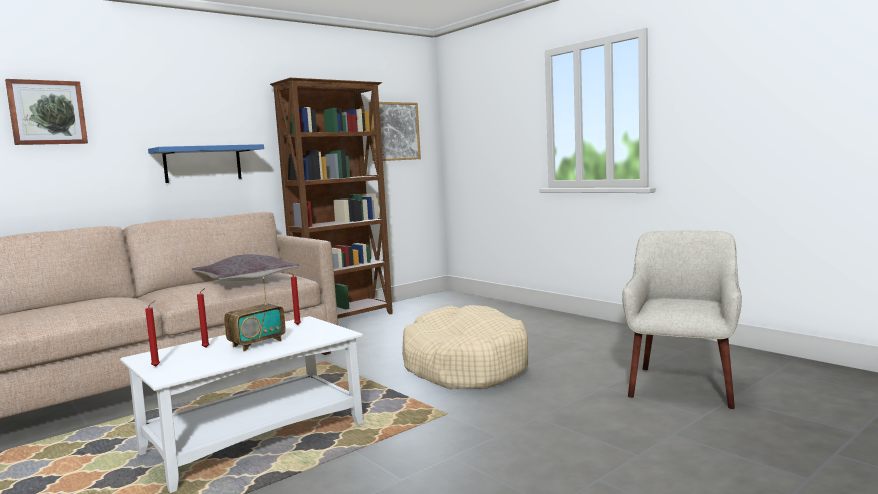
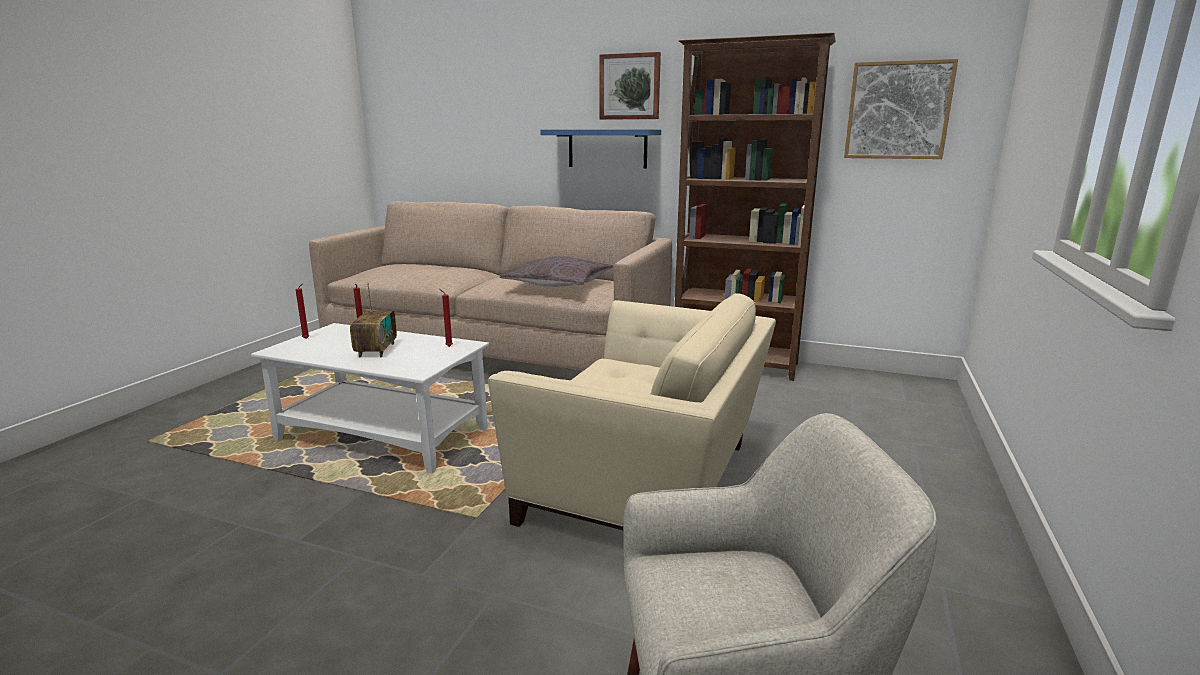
camera: 60 degrees right, 10 degrees up
(47, 112) = (482, 93): picture -> picture (630, 87)
(257, 343) = (376, 350): radio -> radio turned 105 degrees counterclockwise
(464, 366) = (647, 484): beige dog bed -> beige armchair

